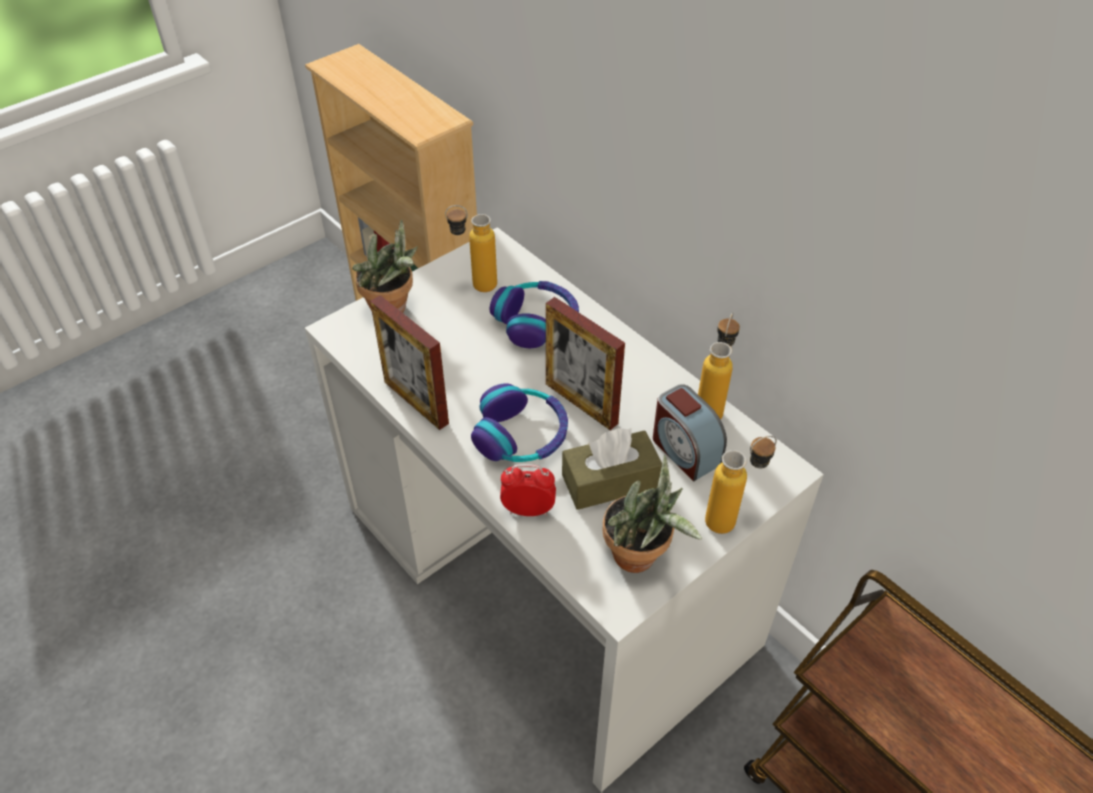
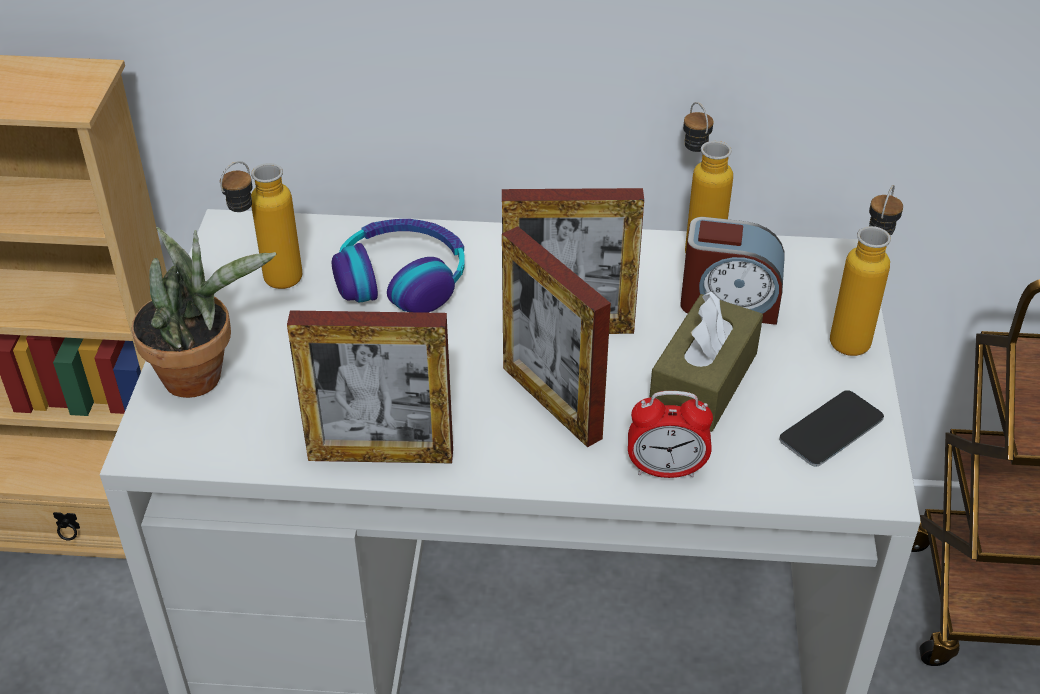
camera: 45 degrees left, 5 degrees down
(521, 435) = (551, 402): headphones -> picture frame
(528, 510) = (666, 470): alarm clock -> alarm clock turned 135 degrees counterclockwise
(641, 558) = (831, 429): potted plant -> phone

